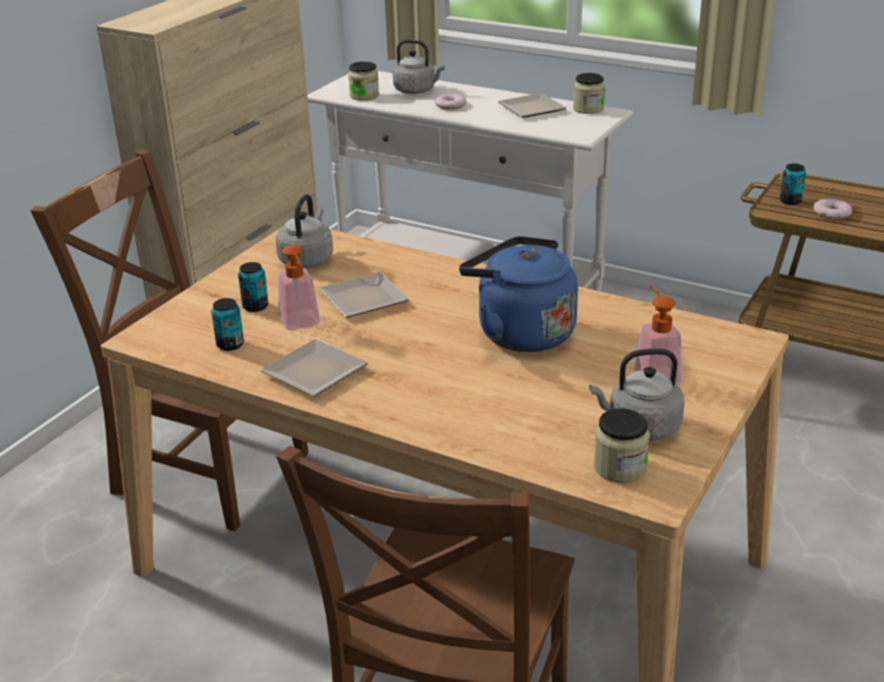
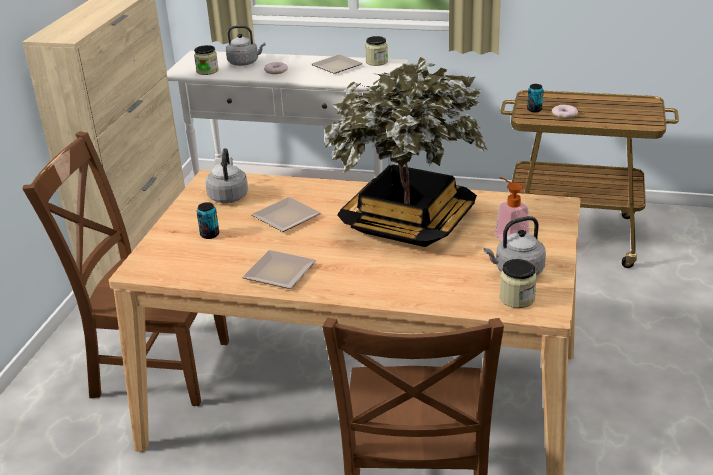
camera: 15 degrees left, 0 degrees up
(230, 344) = (207, 264): can -> none
(301, 325) = (251, 242): soap dispenser -> none
(520, 333) = (407, 223): blue kettle -> potted plant

